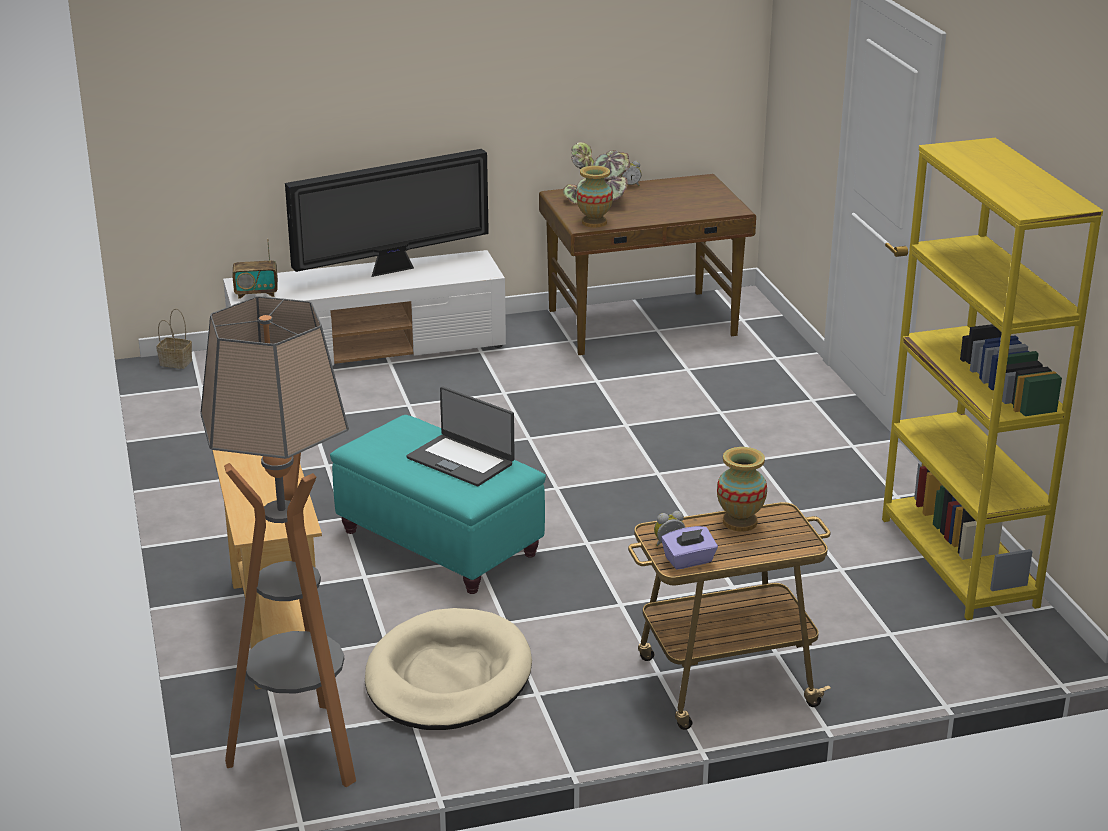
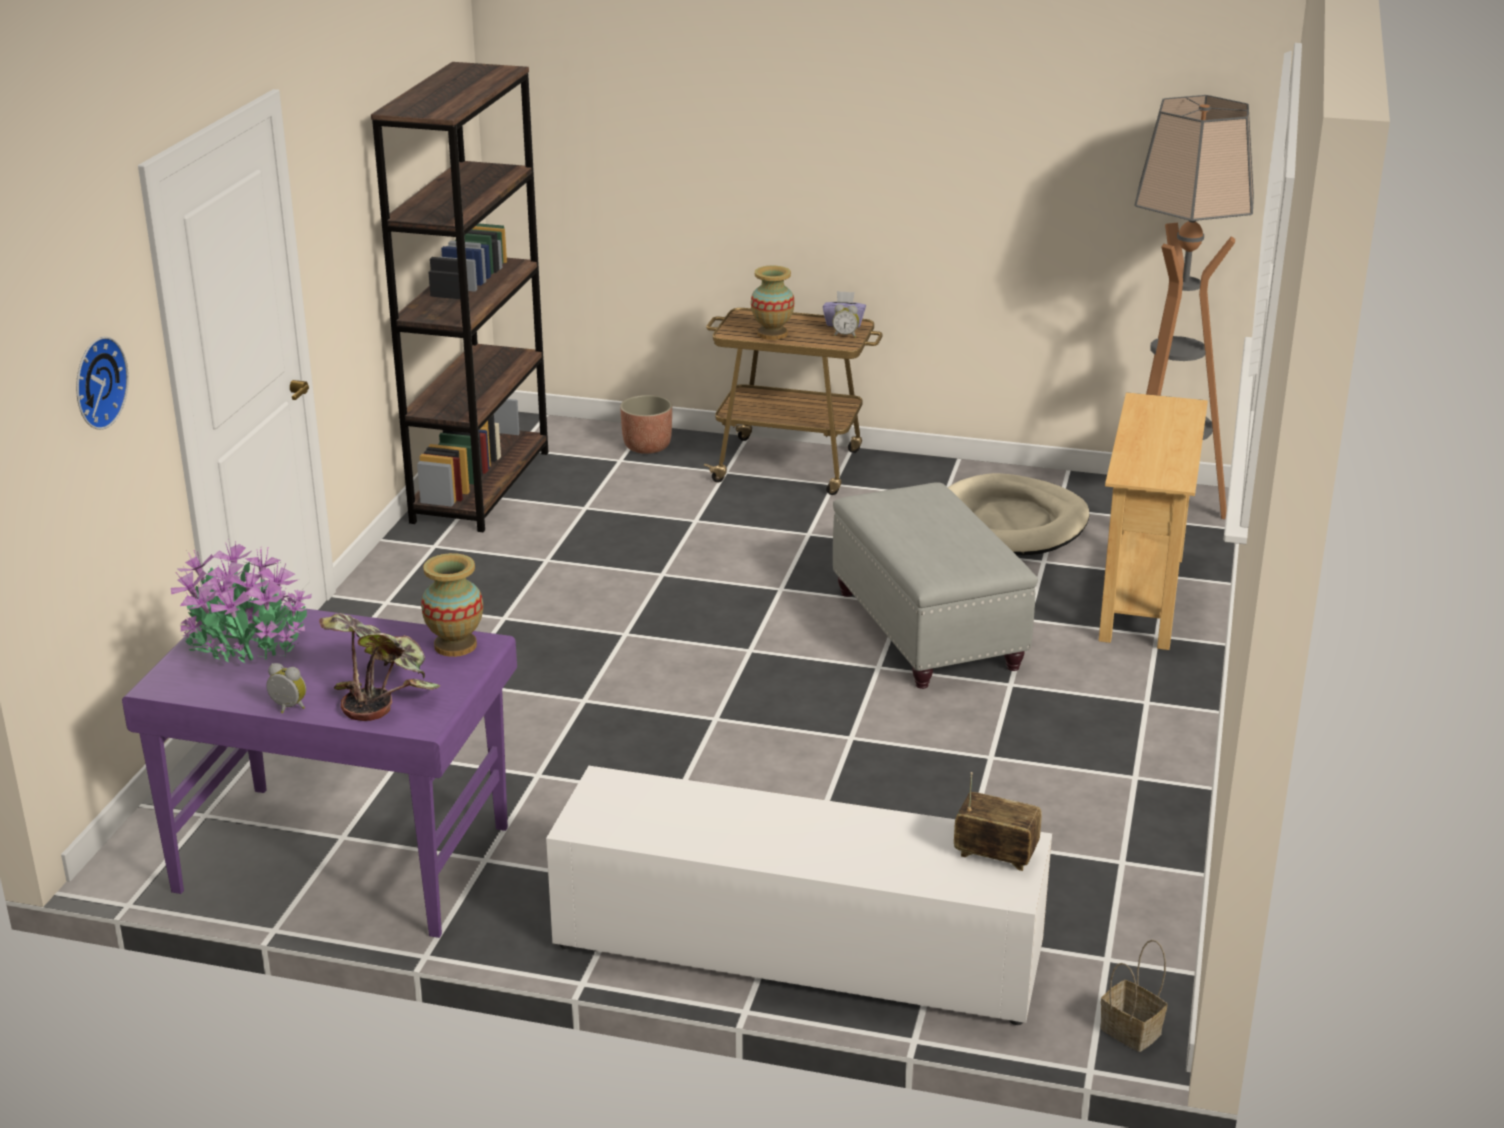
camera: 150 degrees left, 0 degrees up
(393, 269) = (738, 839): television -> none
(440, 543) = (926, 629): turquoise ottoman -> grey ottoman
(461, 460) = (908, 522): laptop -> none
(643, 323) = (343, 857): brown desk -> purple desk
(700, 200) = (246, 643): none -> potted plant
(809, 65) = (95, 382): none -> wall clock
(891, 661) = (647, 446): none -> planter
(958, 562) = (481, 486): yellow bookcase -> brown bookcase

